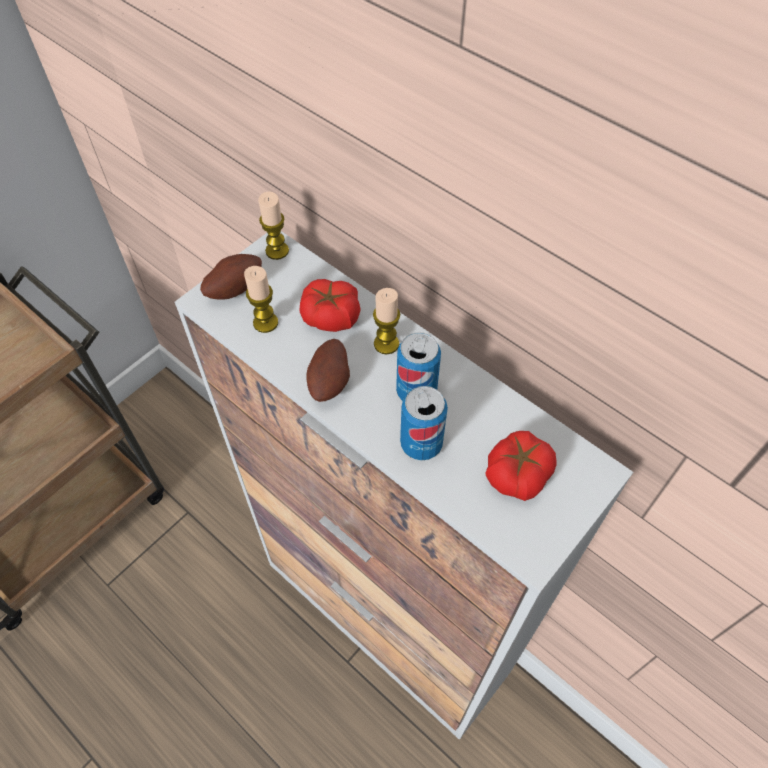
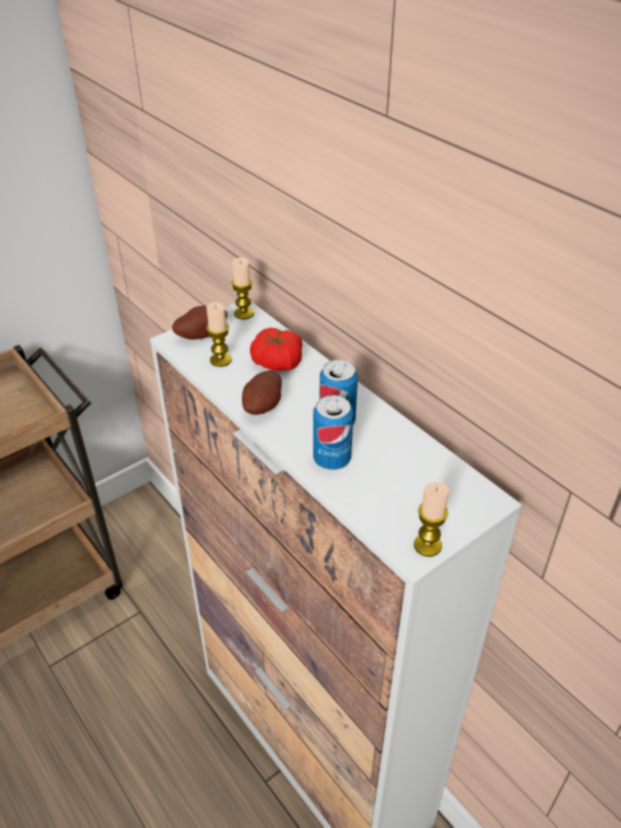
camera: 10 degrees right, 15 degrees down
(386, 344) = (319, 386): candle -> candle (427, 545)
(517, 474) = (413, 491): tomato -> none

